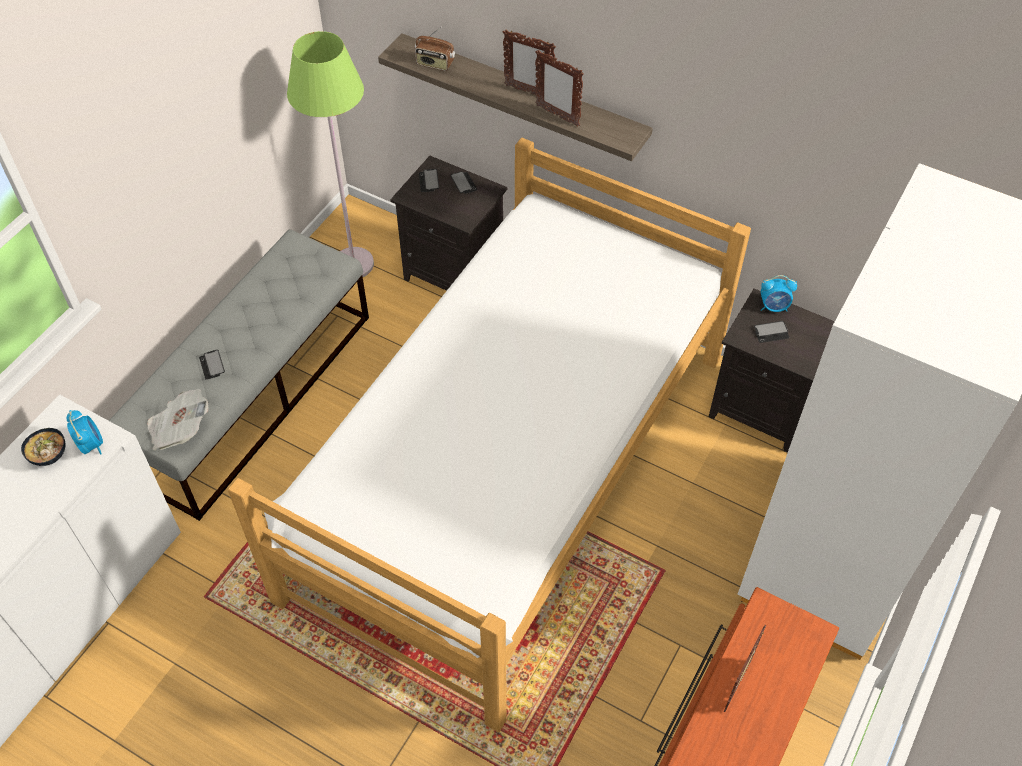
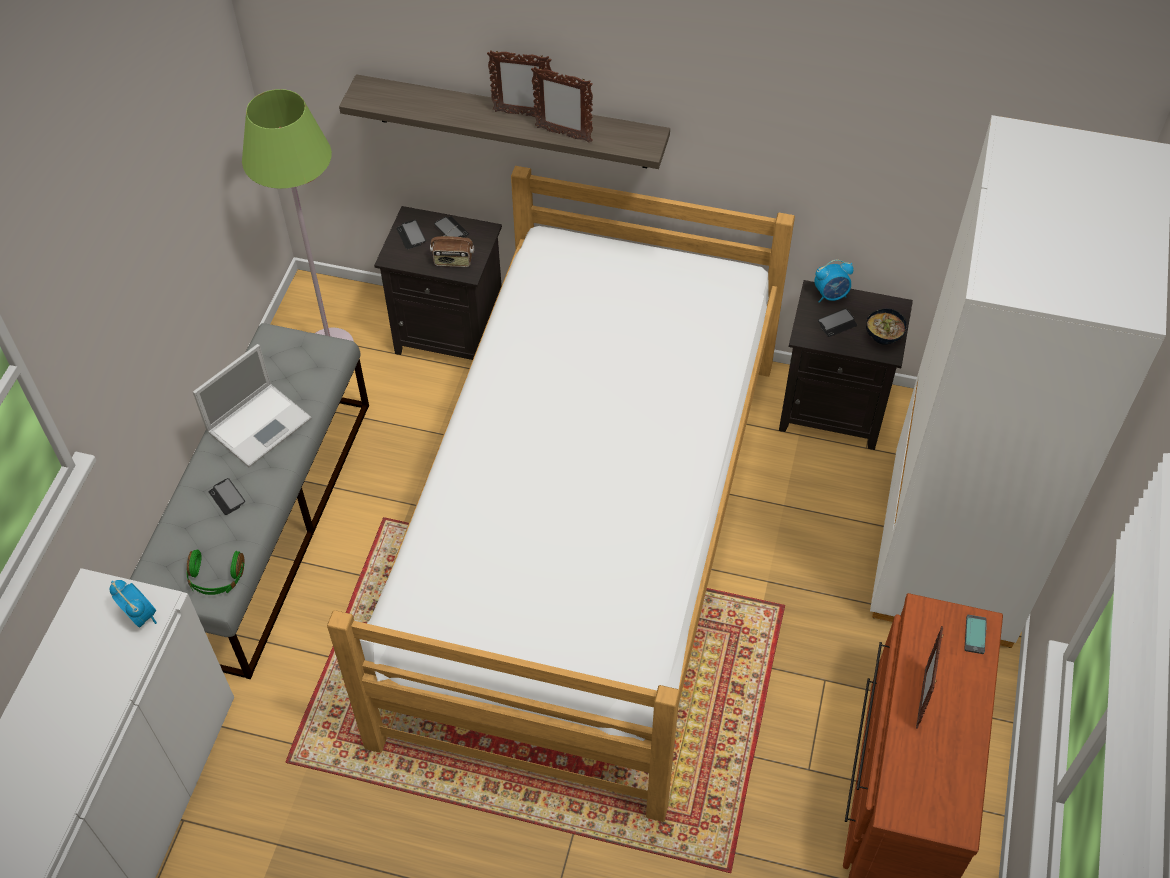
camera: 15 degrees left, 0 degrees up
(50, 456) = (96, 640): bowl -> bowl (884, 337)
(180, 430) = (216, 578): newspaper -> green headphones
(259, 311) = (260, 423): none -> laptop
(435, 64) = (406, 102): radio -> radio (453, 261)
(807, 640) = (975, 634): none -> phone

